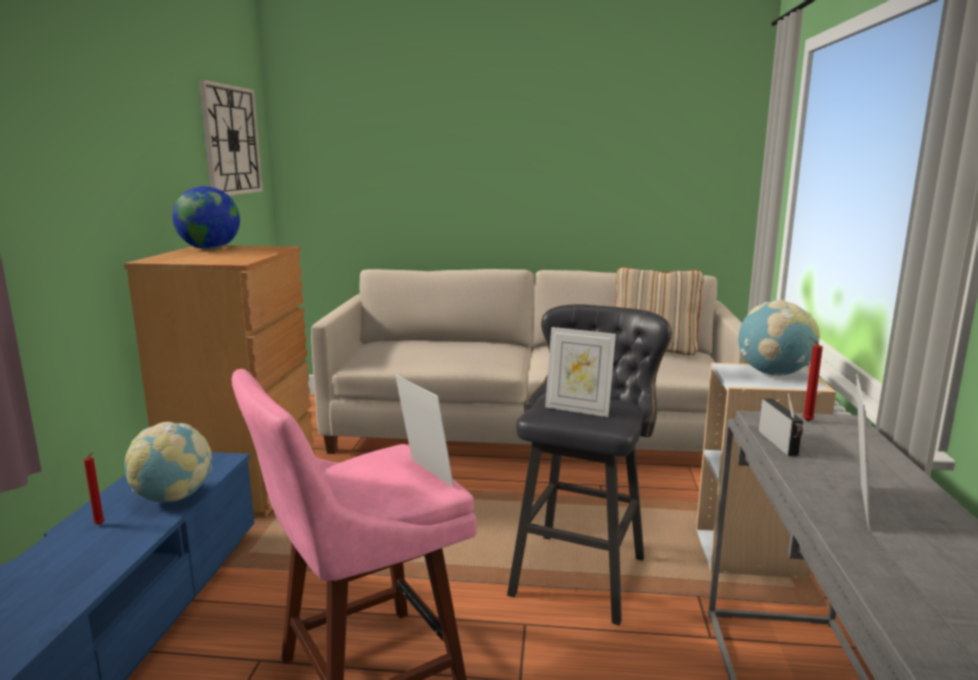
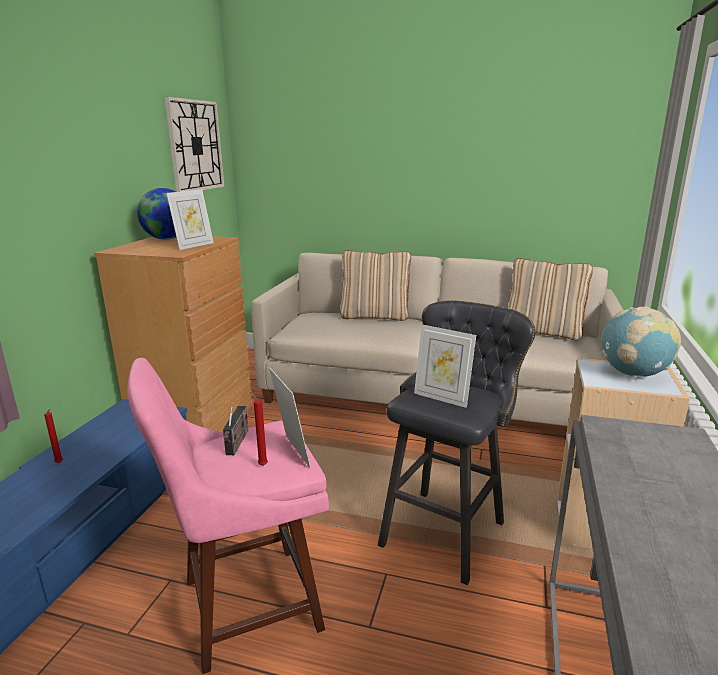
camera: 10 degrees right, 5 degrees up
(173, 498) = (118, 444): globe -> none
(458, 341) = (375, 316): none -> beige pillow
(780, 444) = (610, 457): radio -> radio (237, 443)
(805, 421) = (645, 432): red candle -> red candle (261, 465)
(853, 505) = (660, 537): picture frame -> picture frame (194, 246)

